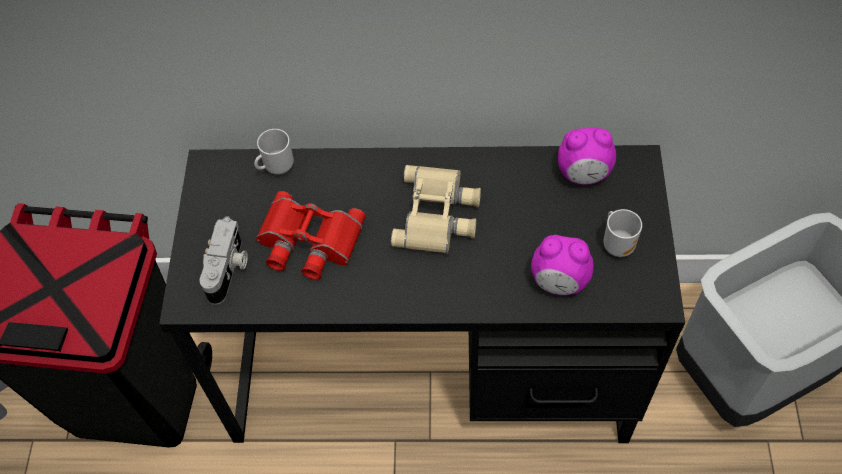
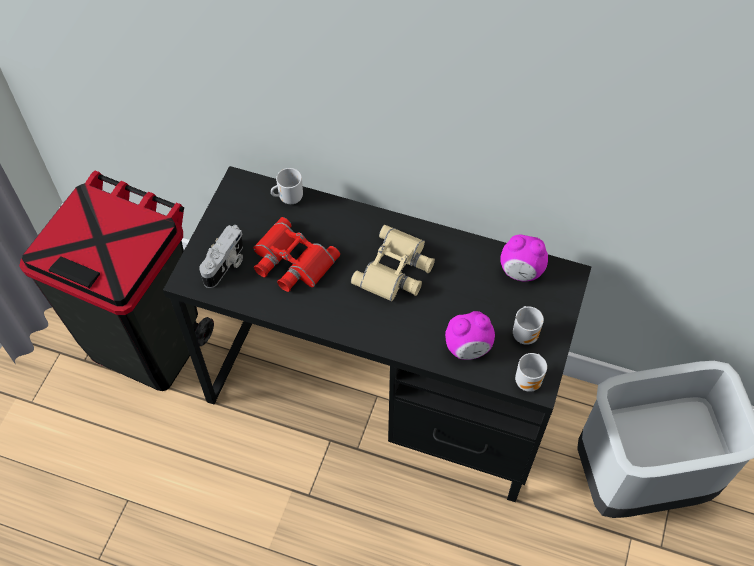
camera: 15 degrees right, 0 degrees up
(559, 282) = (468, 348): alarm clock -> alarm clock turned 45 degrees counterclockwise
(645, 298) = (529, 381): none -> mug

